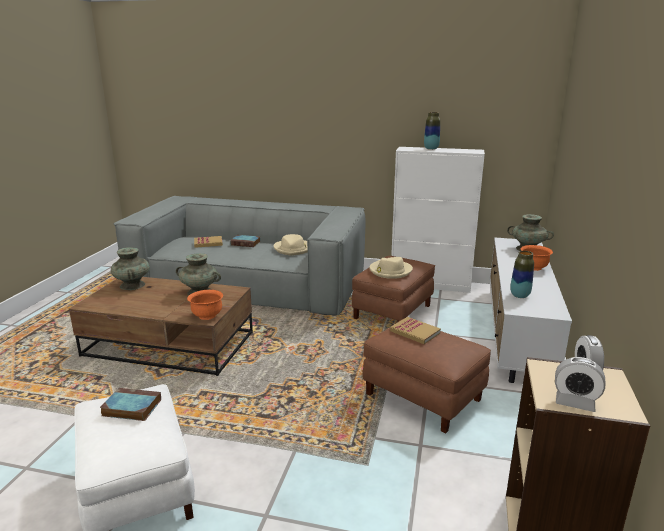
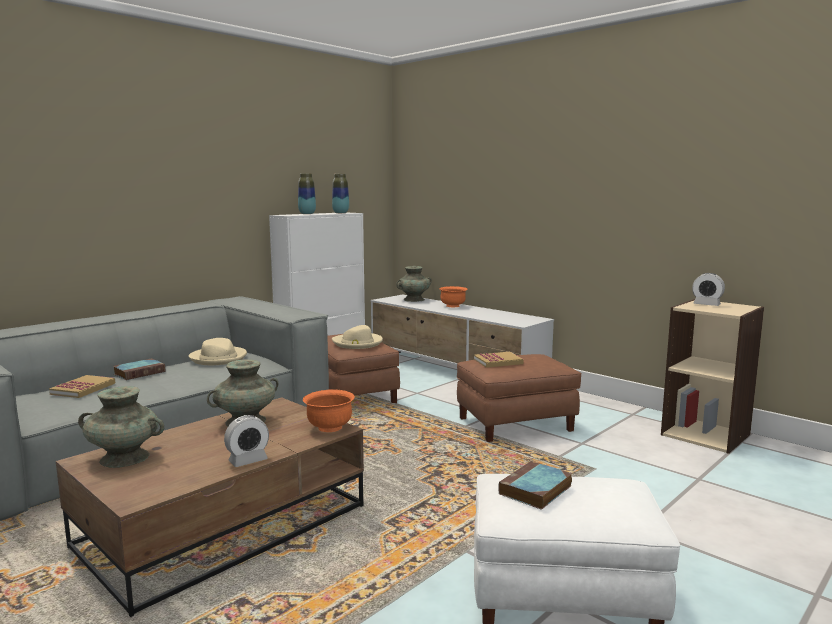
camera: 60 degrees left, 10 degrees down
(519, 295) = (497, 318): vase -> vase (340, 213)
(575, 403) = (736, 310): alarm clock -> alarm clock (248, 461)

